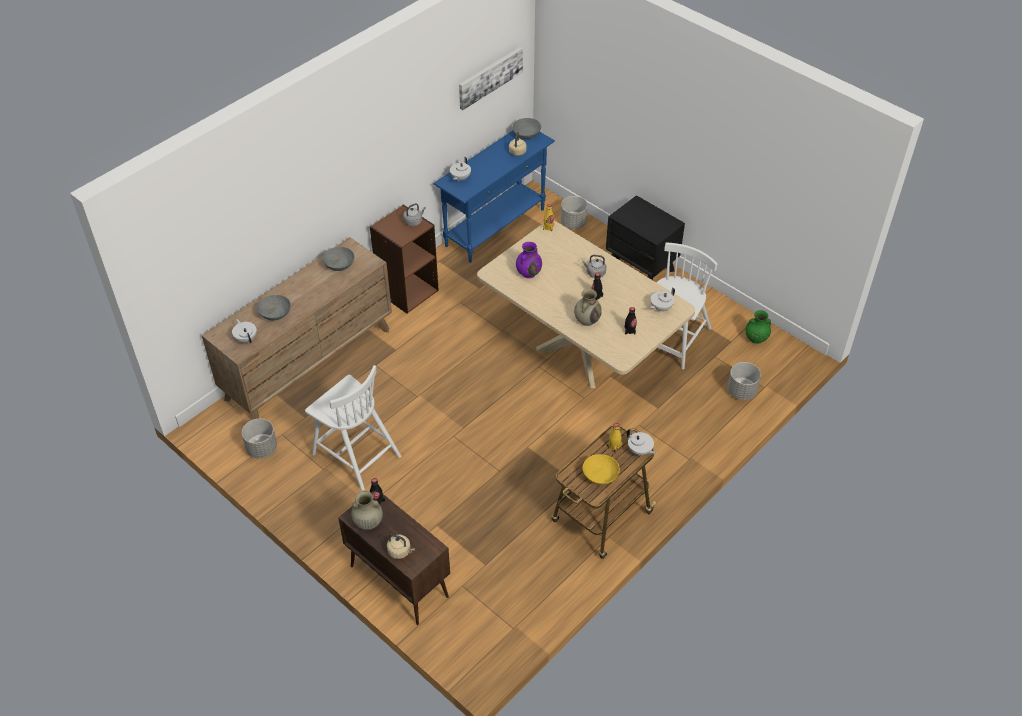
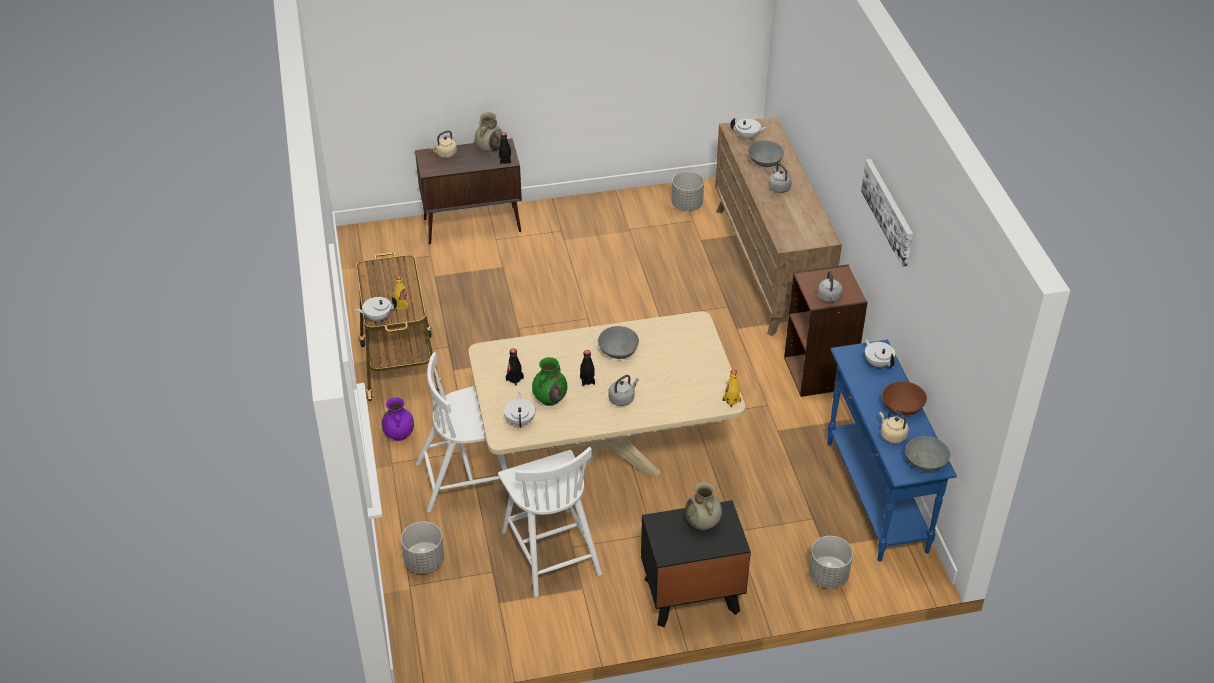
camera: 125 degrees right, 5 degrees down
(305, 293) = (778, 187): none -> grey kettle
(339, 265) = (800, 221): grey bowl -> grey bowl (617, 351)
(355, 454) = (627, 252): white chair -> white chair (467, 478)
(489, 156) = (902, 407): none -> brown bowl
(490, 77) = (954, 339): picture -> picture (889, 211)
(529, 273) = (671, 349): purple vase -> purple vase (399, 435)
(587, 320) = (560, 356): beige vase -> beige vase (702, 523)
(600, 476) = (382, 280): yellow bowl -> none
(755, 338) = (480, 629): green vase -> green vase (550, 398)

